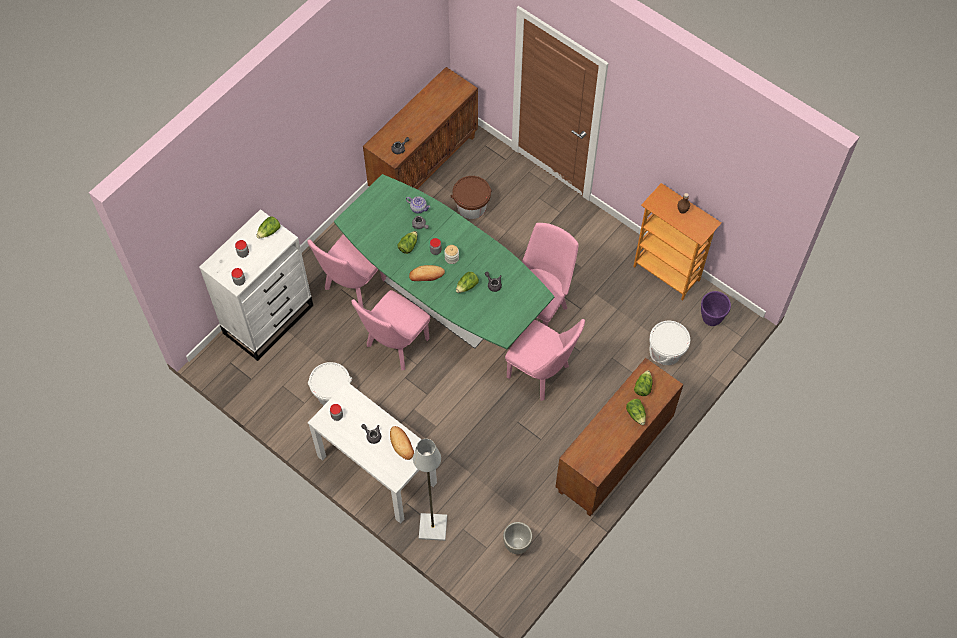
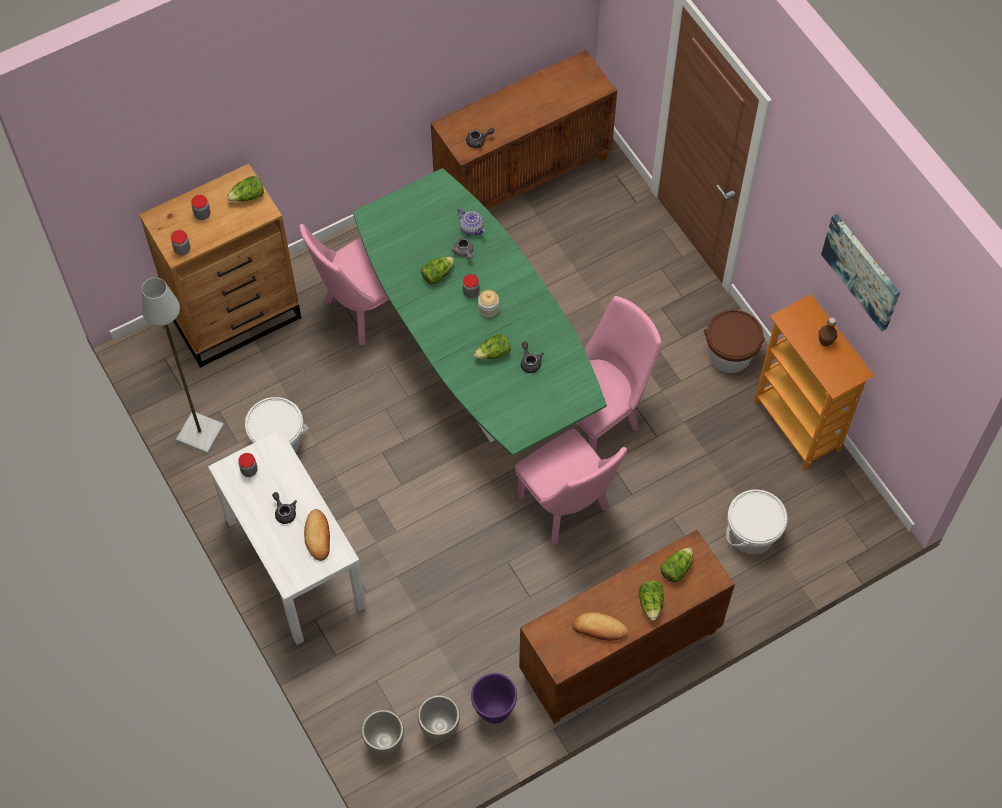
camera: 20 degrees right, 0 degrees up
(269, 319) = (237, 317): white dresser -> brown dresser
(394, 346) = (385, 406): pink chair -> none
(426, 275) = (445, 321): bread -> bread (599, 628)
(432, 528) = (336, 665): grey floor lamp -> grey floor lamp (199, 434)
(471, 206) = (564, 252): brown bucket -> brown bucket (730, 354)
(485, 566) = (384, 741): none -> grey planter
(700, 157) = (862, 271): none -> picture
(711, 319) = (834, 509): purple planter -> purple planter (494, 711)

